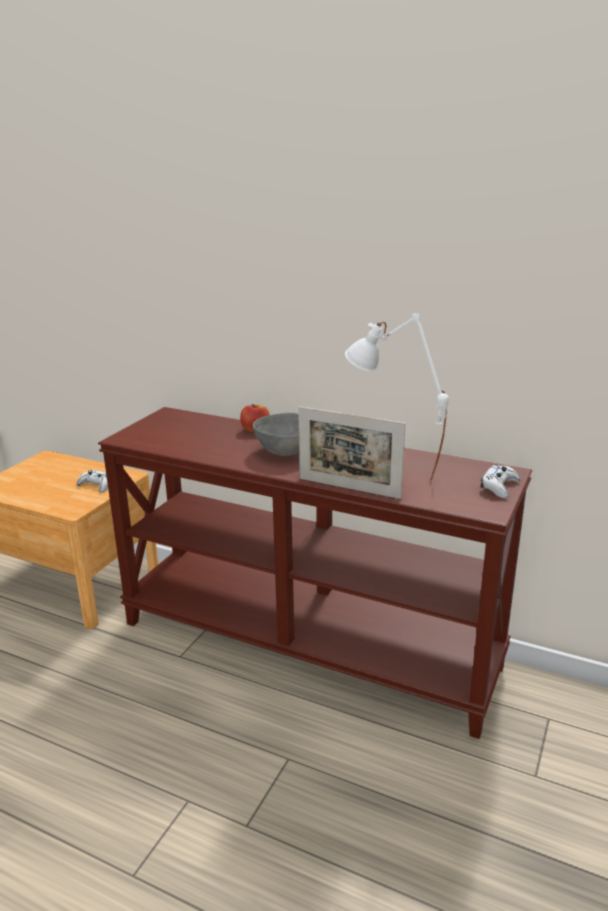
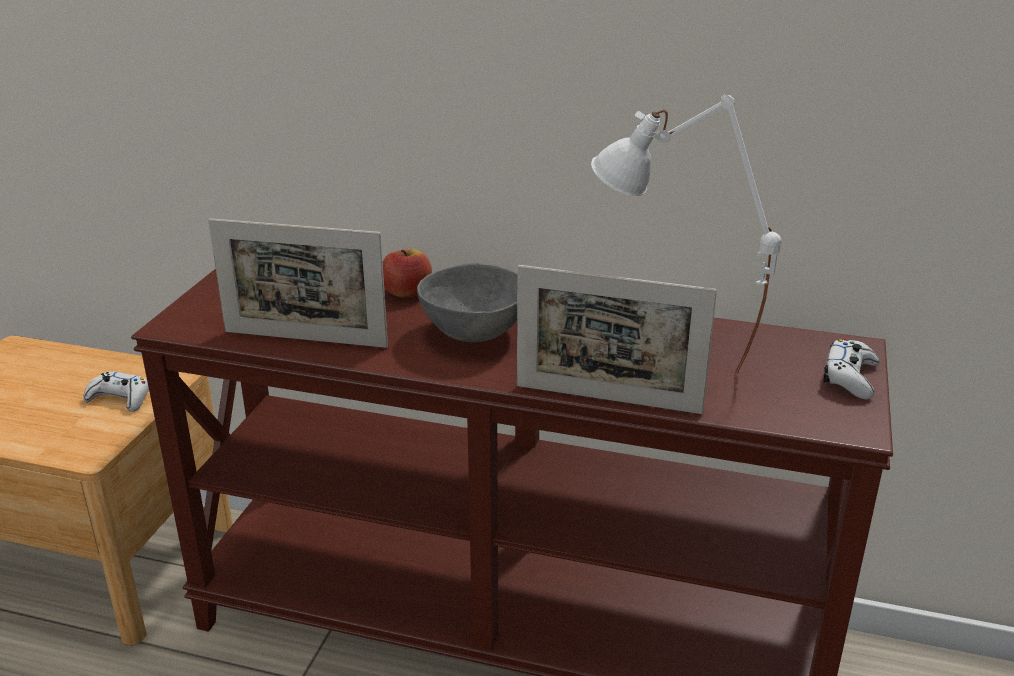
camera: 10 degrees left, 5 degrees up
(190, 449) = (305, 339): none -> picture frame

